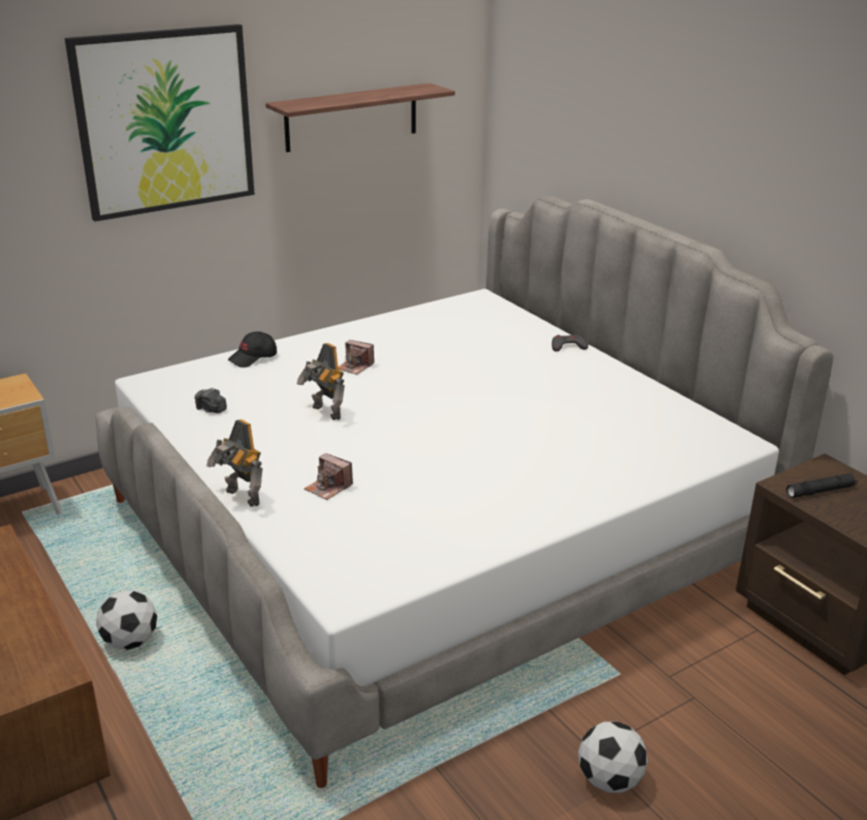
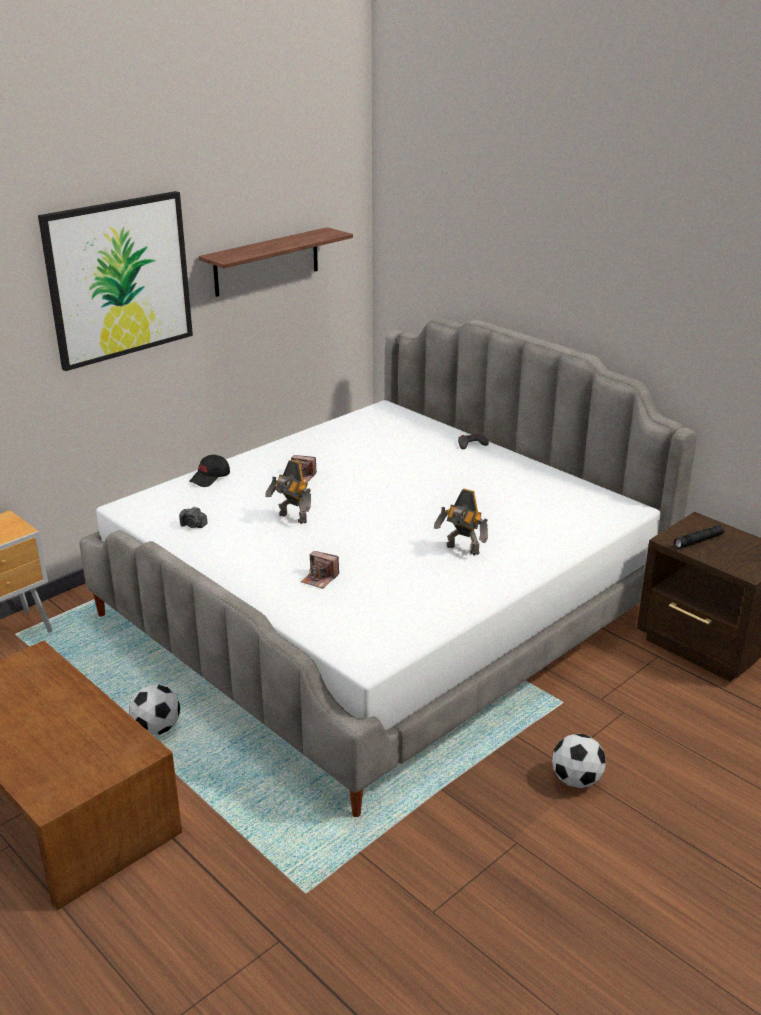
camera: 10 degrees left, 0 degrees up
(241, 498) = (251, 594): toy robot -> toy robot (462, 550)

